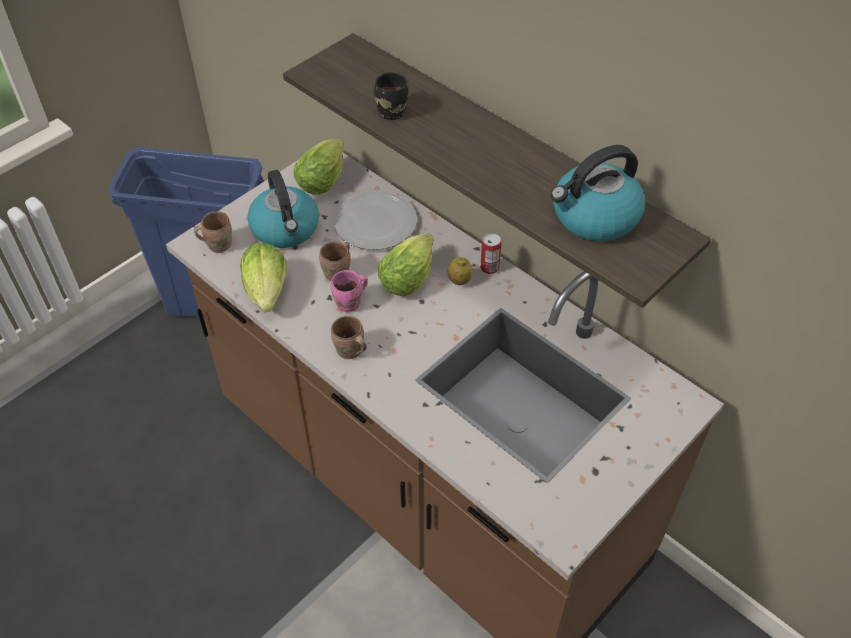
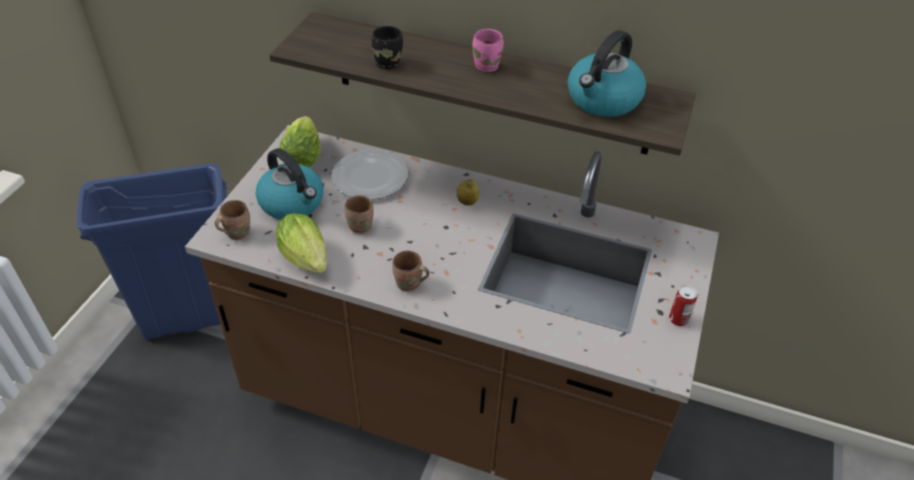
camera: 25 degrees left, 5 degrees down
(350, 304) = (387, 247): pink mug -> pink mug (489, 66)
(410, 276) = (424, 210): lettuce -> none
(489, 268) = (485, 186): can -> can (678, 319)

